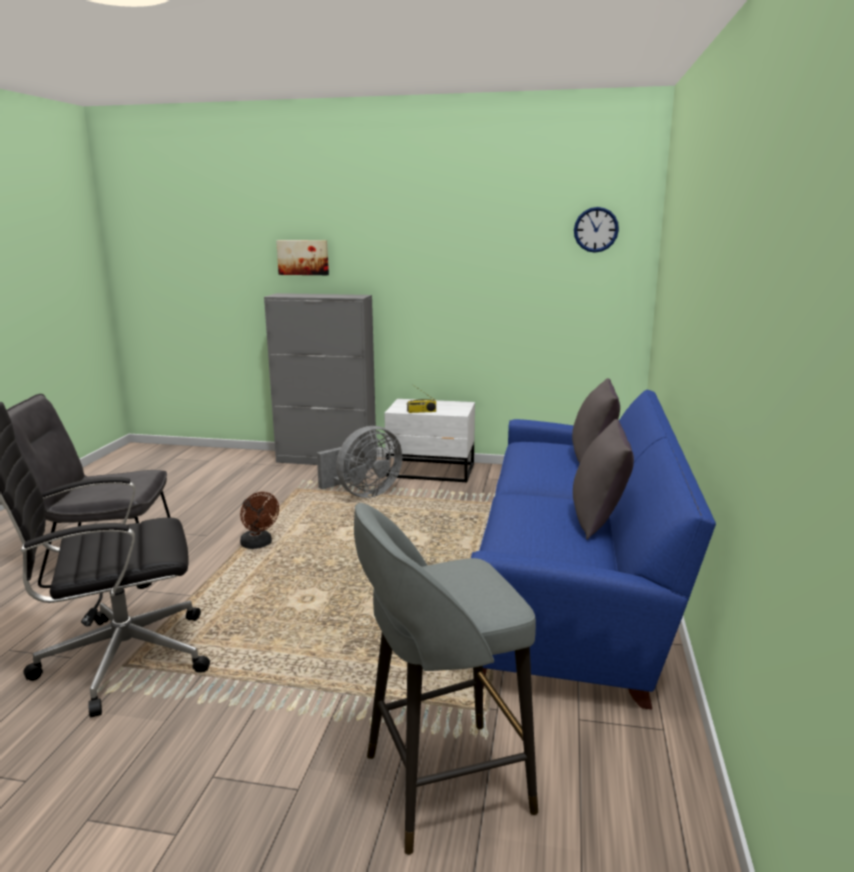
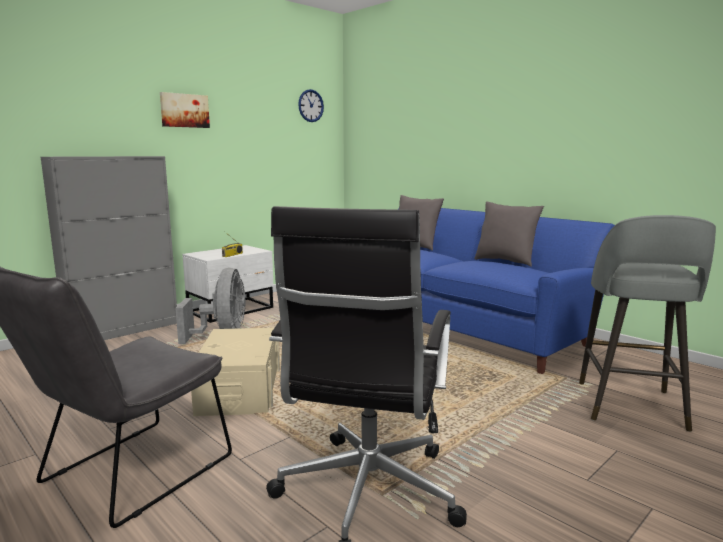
camera: 55 degrees left, 5 degrees down
(259, 545) = (239, 390): brown fan -> beige storage box
(303, 257) = (70, 117): picture -> picture (184, 110)

